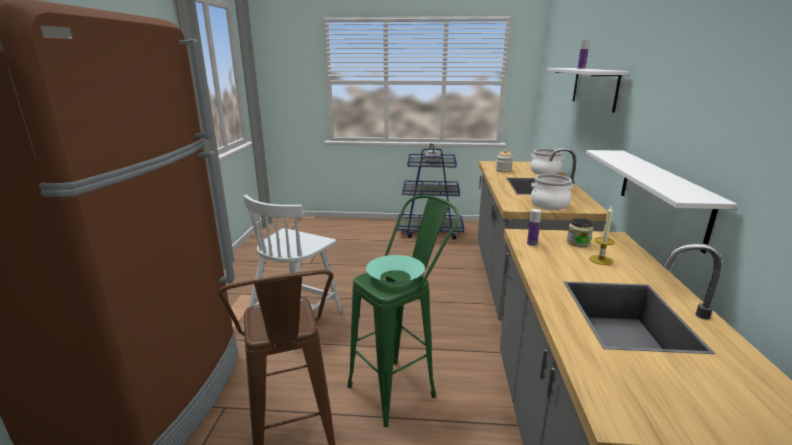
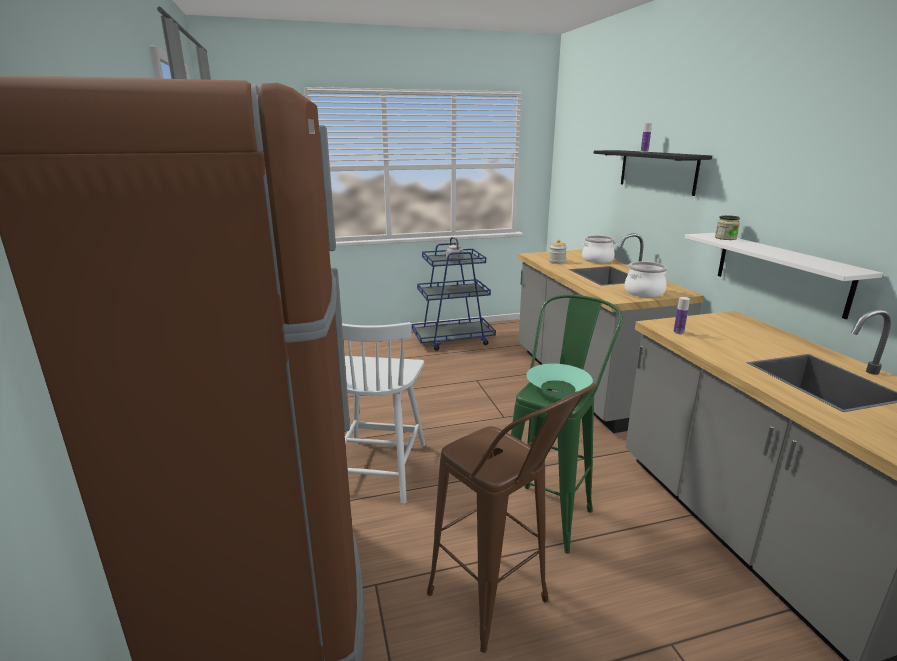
camera: 20 degrees left, 0 degrees up
(578, 243) = (713, 326): jar -> jar (725, 238)
(594, 87) = (657, 171): white shelf -> black shelf
(600, 260) = (749, 338): candle -> none

